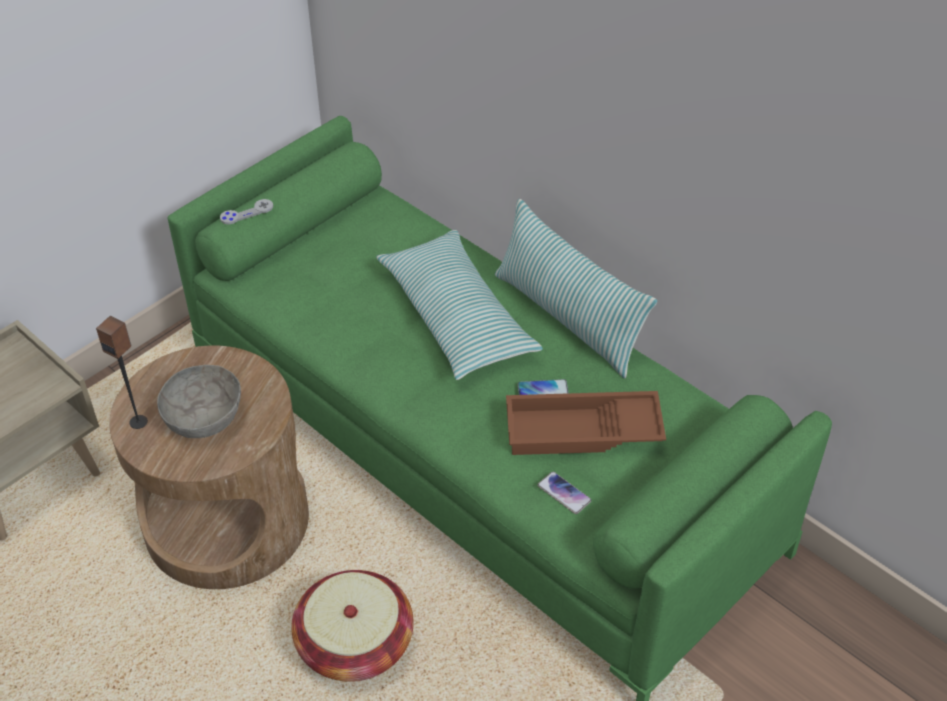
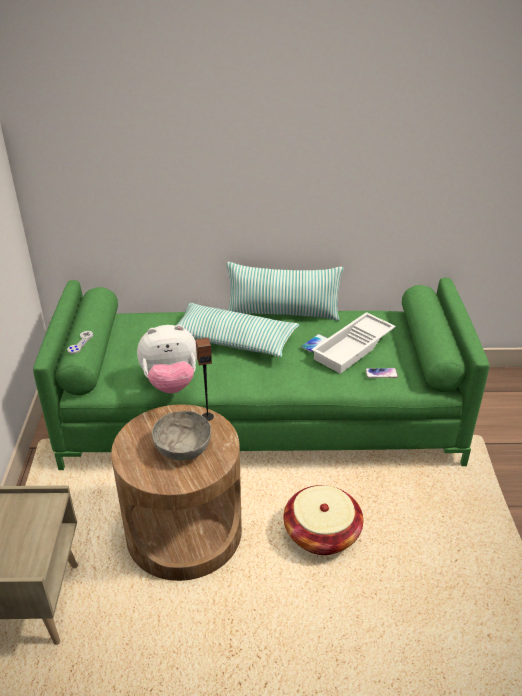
camera: 45 degrees left, 10 degrees down
(138, 421) = (149, 473): speaker -> speaker (207, 416)
(313, 328) = (171, 383): none -> plush toy
(582, 432) = (354, 348): brown tray -> white tray

